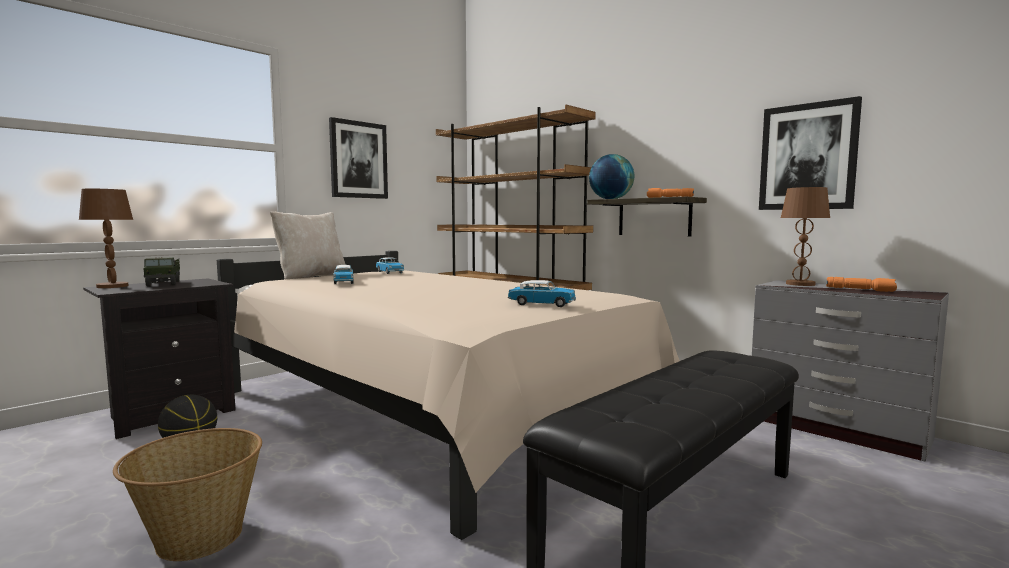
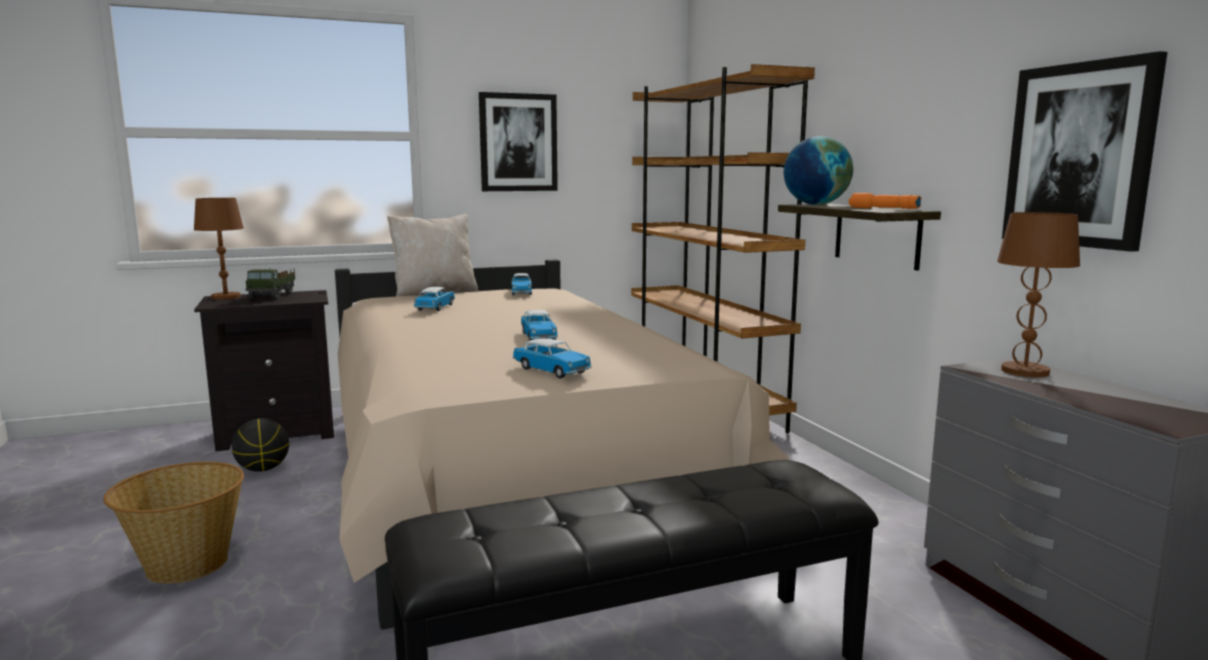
camera: 25 degrees right, 5 degrees up
(477, 290) = (538, 337): none -> toy car
(860, 290) = (1096, 397): orange flashlight -> none

